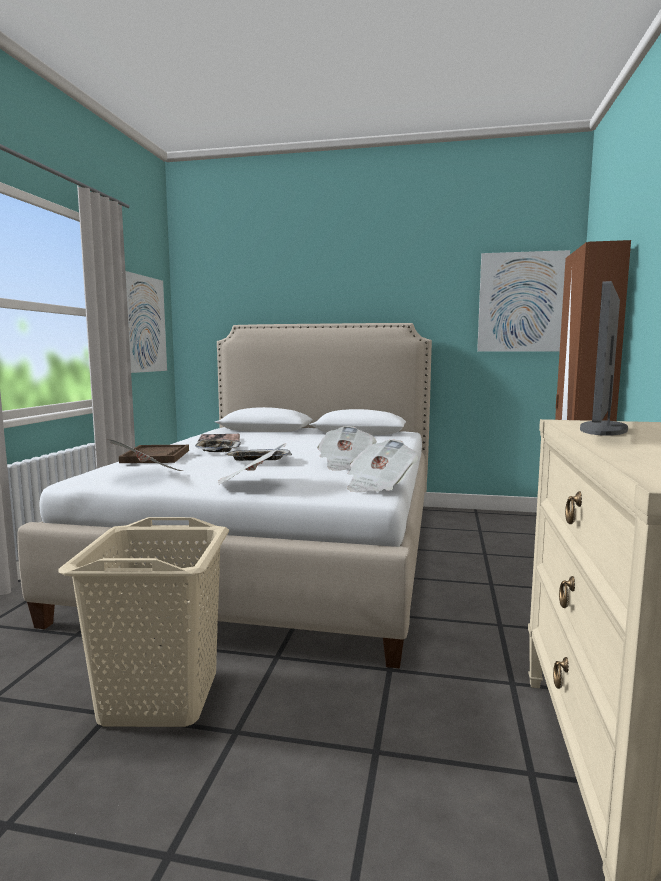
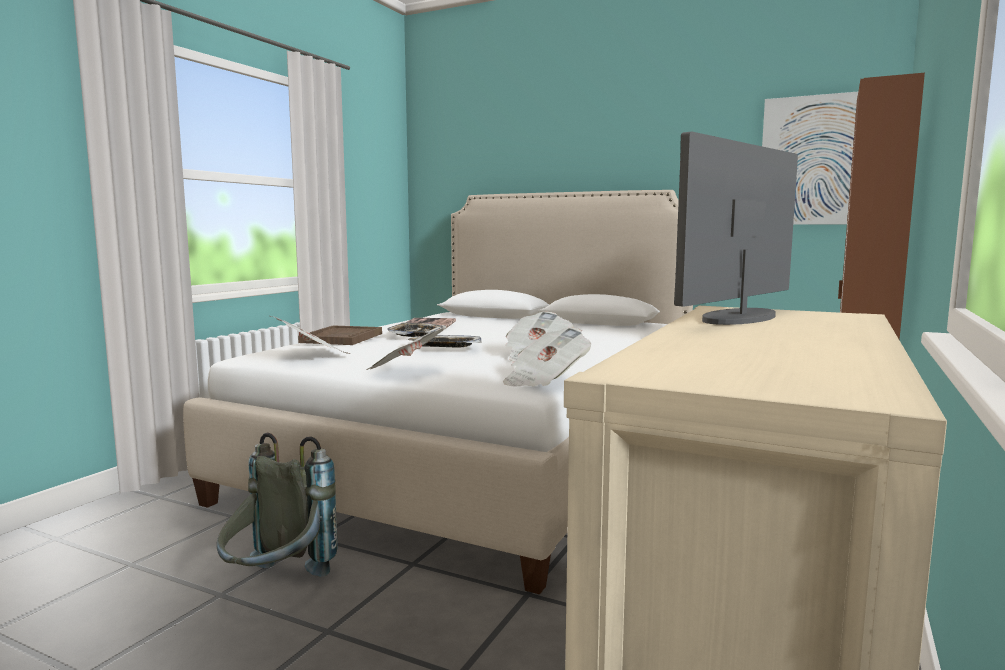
camera: 15 degrees right, 0 degrees up
(142, 324) = (368, 195): picture -> none
(161, 696) = (277, 586): beige laundry basket -> grey backpack

